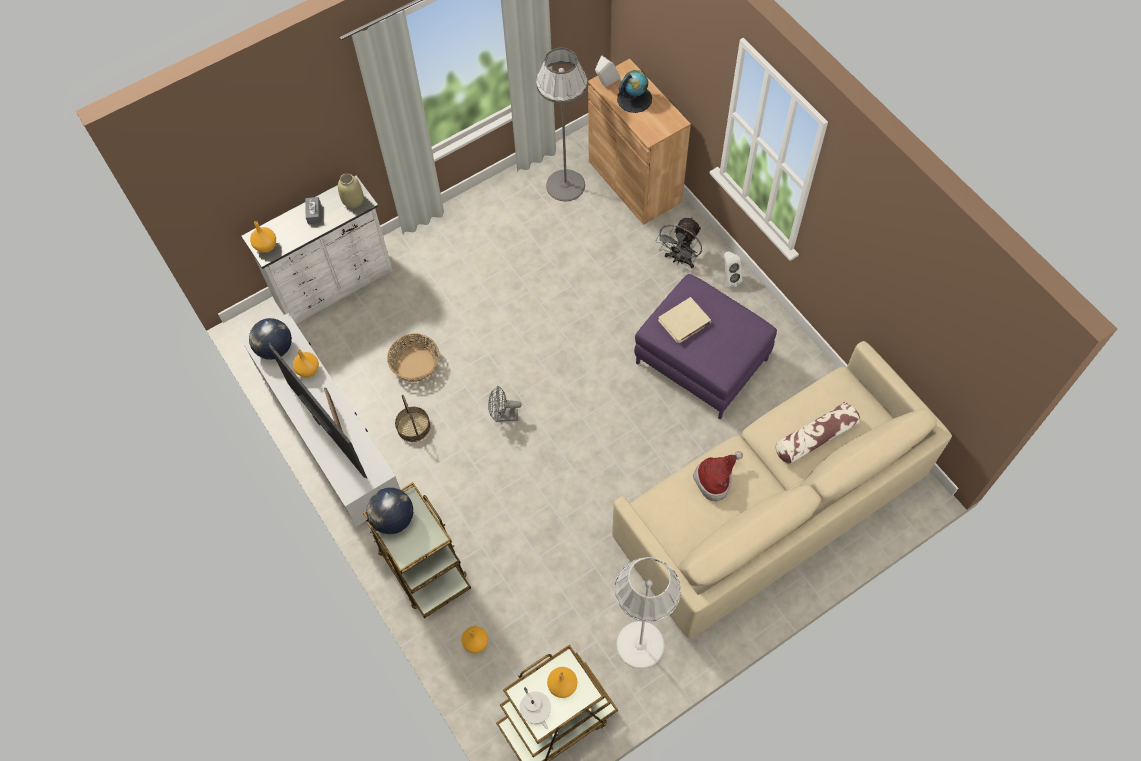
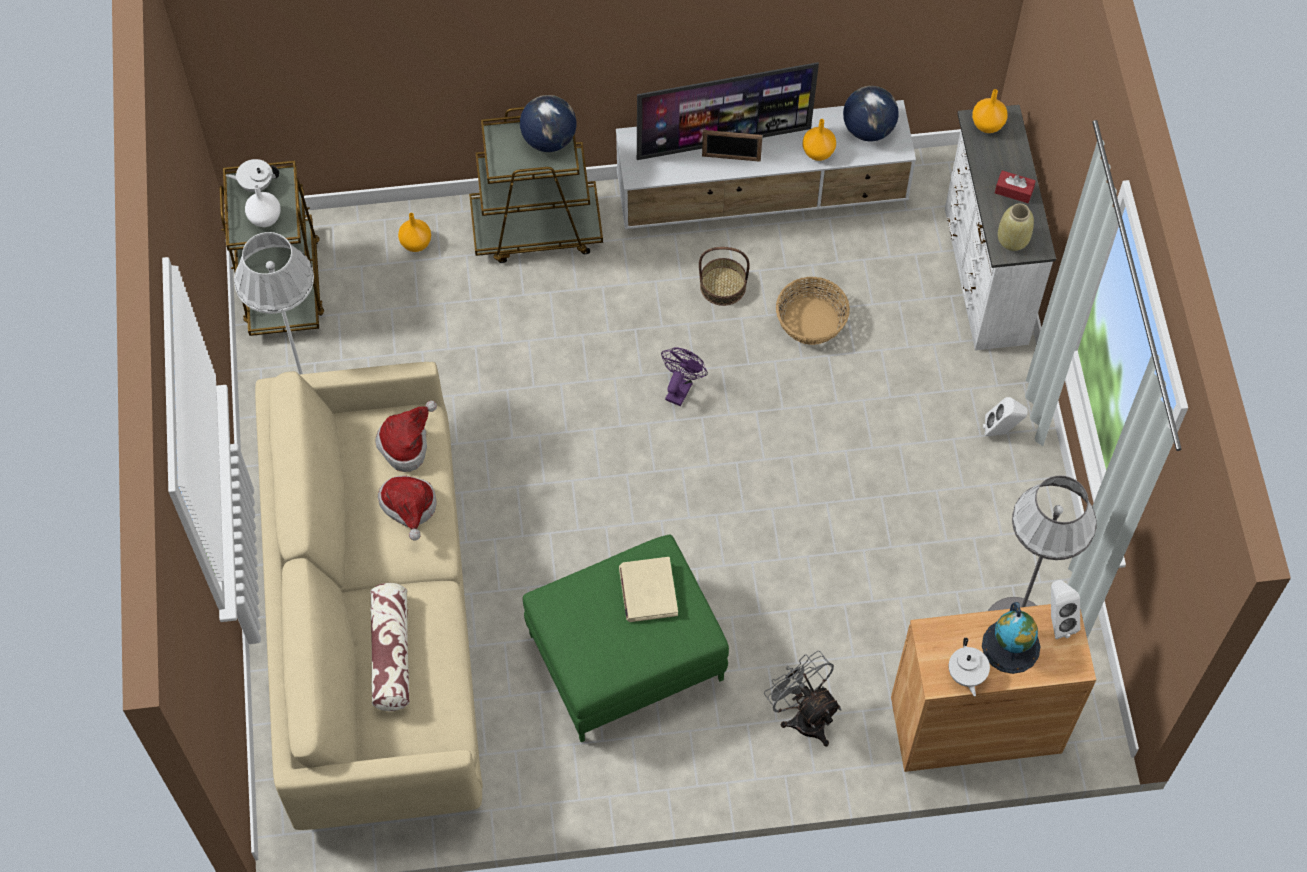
camera: 115 degrees right, 0 degrees up
(314, 213) = (1013, 191): grey tissue box -> red tissue box
(503, 416) = (680, 387): grey fan -> purple fan
(562, 686) = (265, 217): orange vase -> white vase
(664, 111) = (966, 674): none -> white teapot
(671, 506) = (406, 443): none -> hat
(702, 361) = (625, 657): purple ottoman -> green ottoman
(729, 278) = (737, 764): white speaker -> white speaker (1001, 431)

